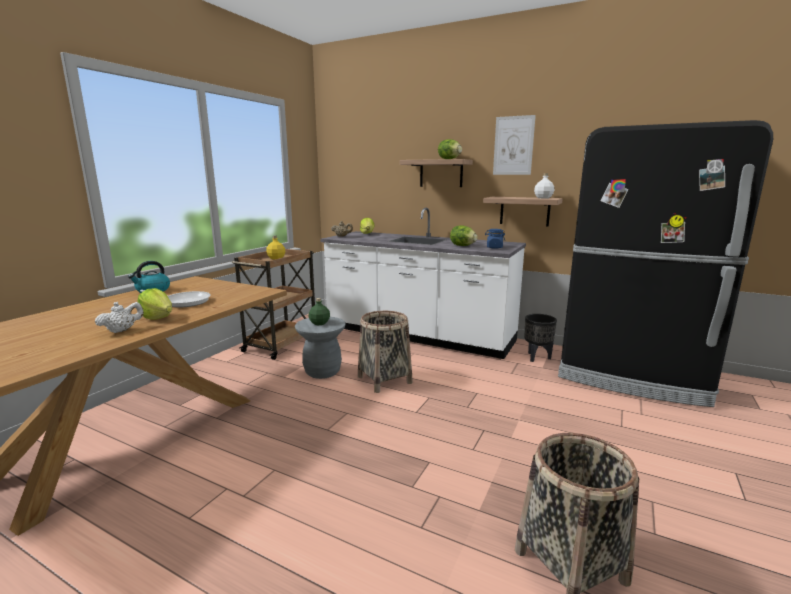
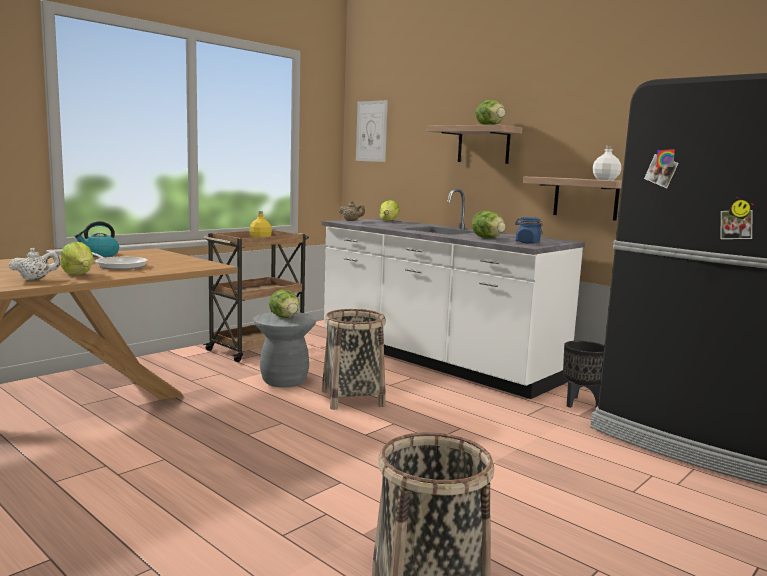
camera: 15 degrees right, 5 degrees down
(319, 323) = (285, 317): green bottle -> lettuce
(513, 145) = (573, 109): picture -> picture (371, 131)

